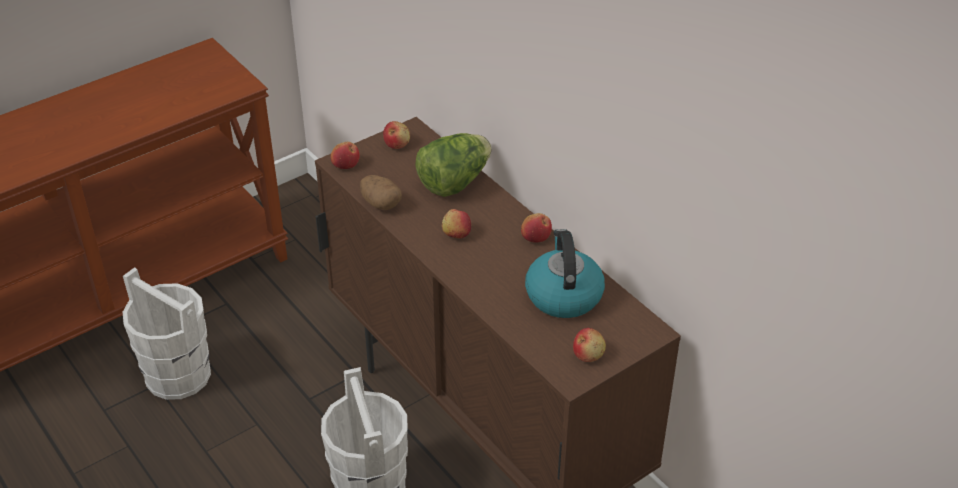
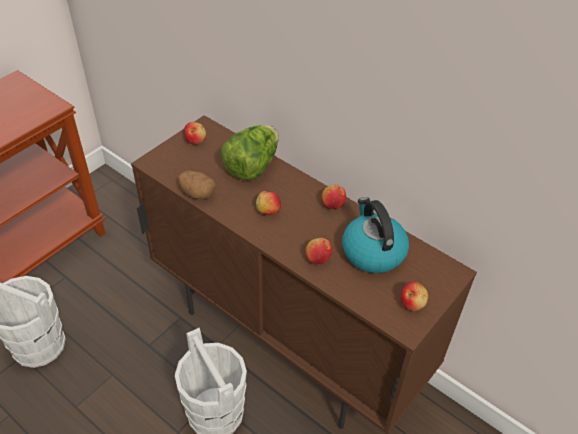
camera: 15 degrees left, 5 degrees up
(345, 164) = (158, 163): apple -> apple (317, 258)

